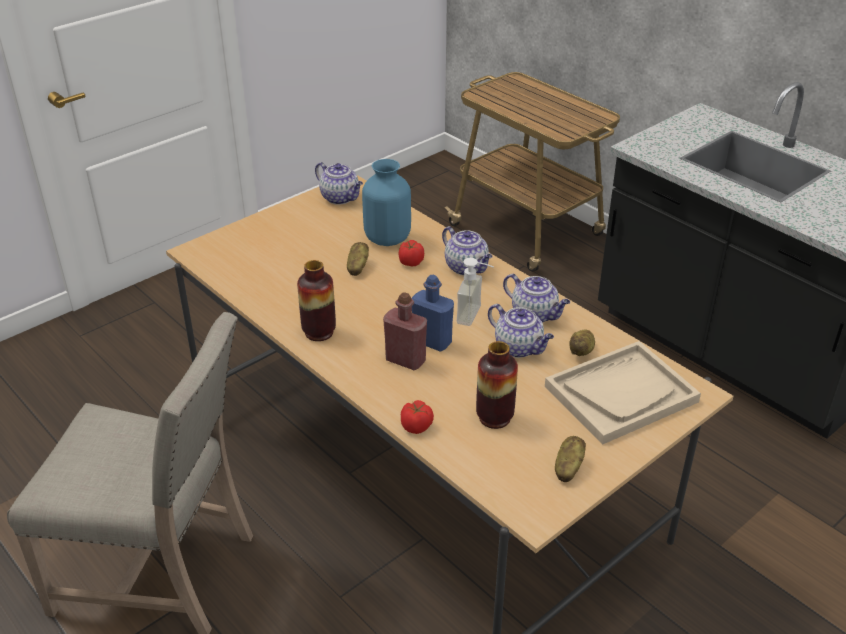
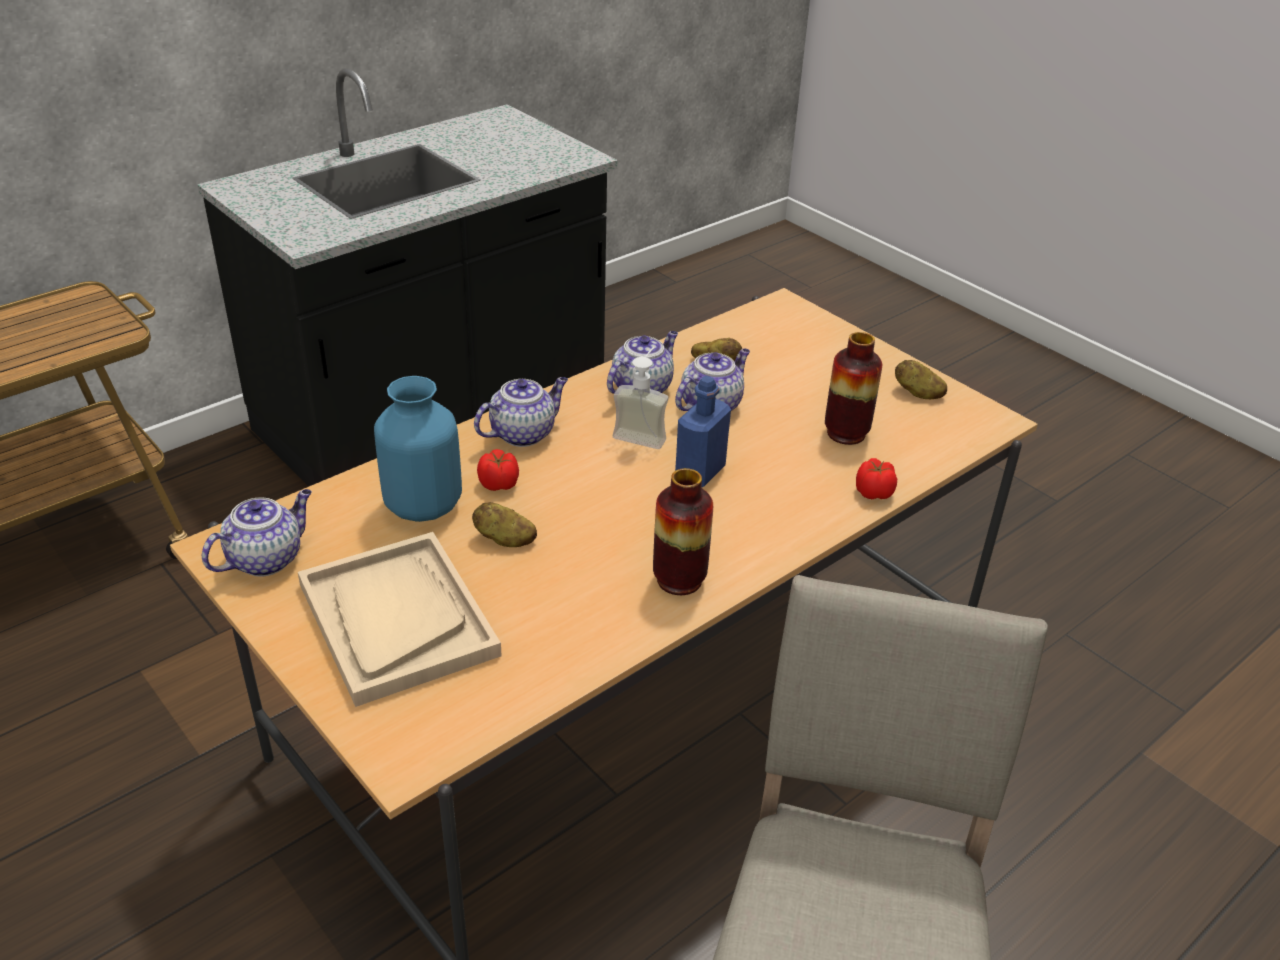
camera: 90 degrees left, 0 degrees up
(405, 360) = (742, 497): red bottle -> none
(621, 394) = (791, 348): beige tray -> beige tray (397, 619)

